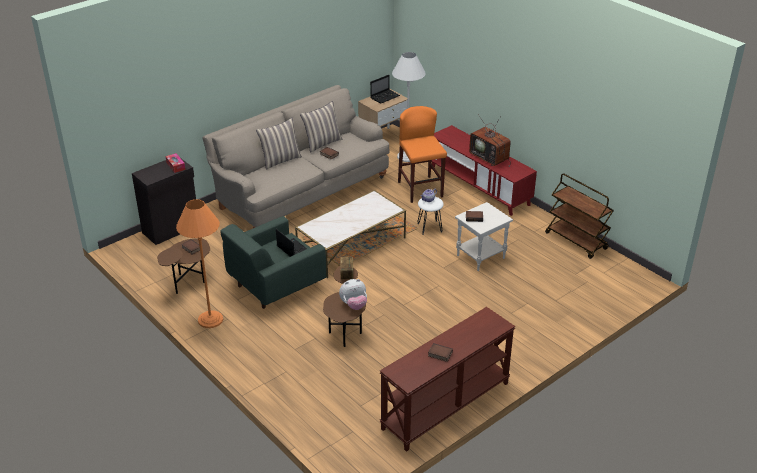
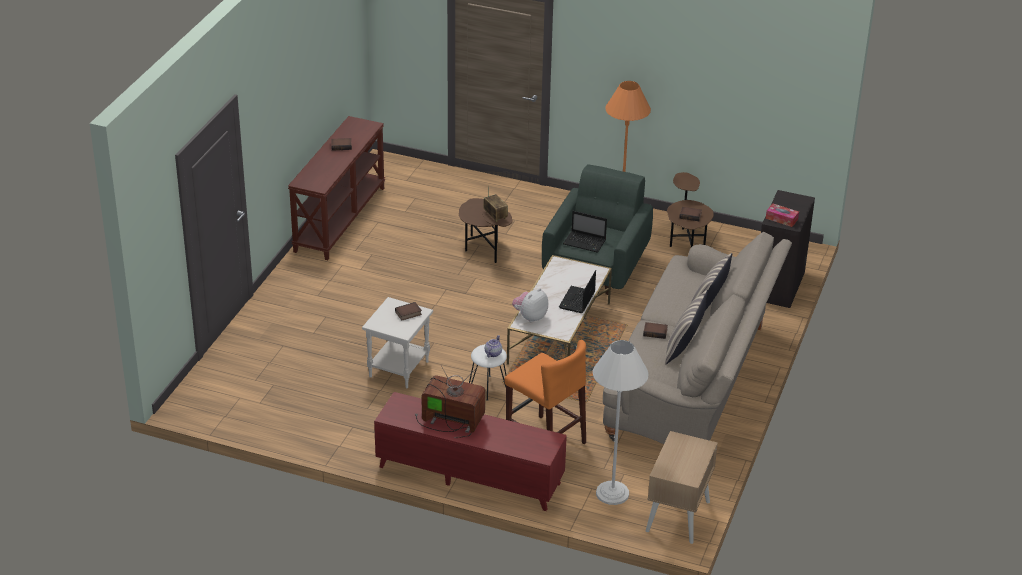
camera: 150 degrees right, 0 degrees up
(354, 305) = (472, 215): plush toy -> plush toy (530, 317)
(385, 97) = (686, 465): laptop -> laptop (577, 301)
(576, 241) = (290, 431): brown cart -> none

